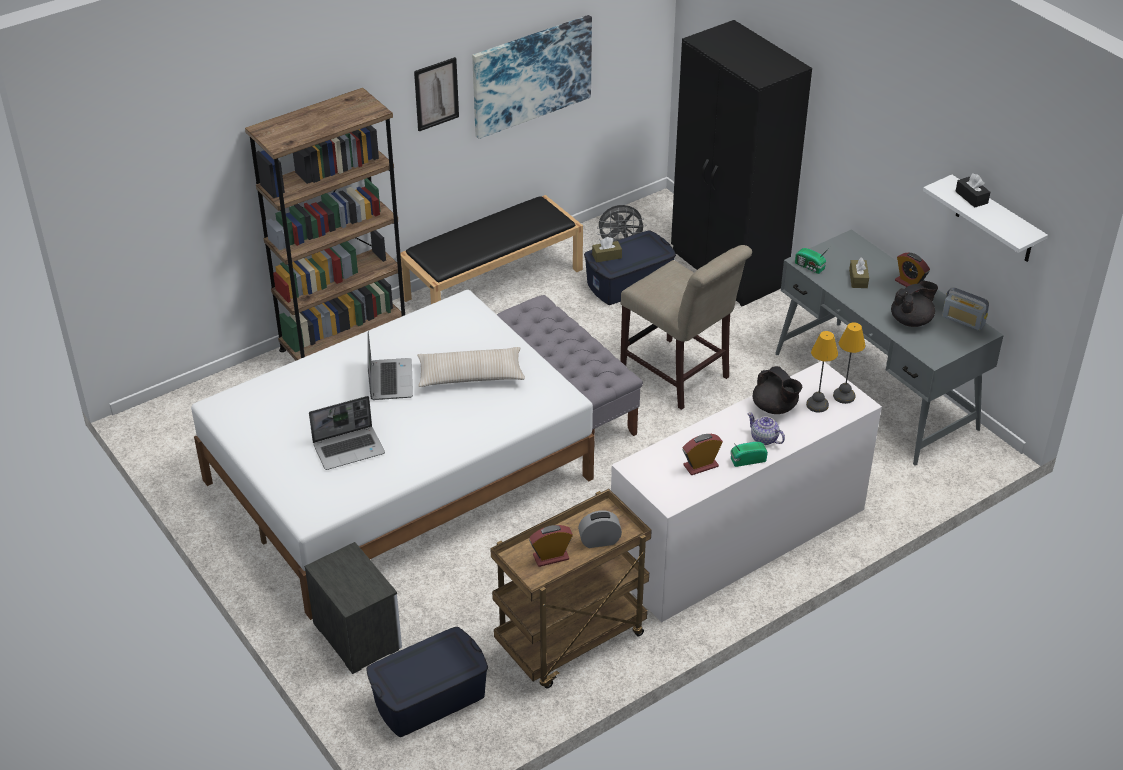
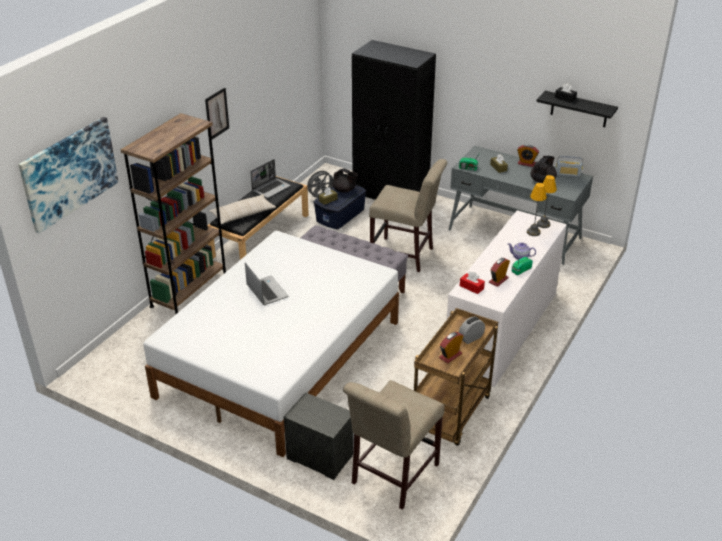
camera: 25 degrees left, 5 degrees down
(349, 448) = (270, 336): laptop -> laptop (271, 188)
(429, 698) = (391, 476): blue storage box -> beige chair
(470, 376) = (314, 275): beige pillow -> beige pillow (243, 215)
(531, 75) = (261, 96): picture -> picture (69, 173)
(653, 464) = (471, 287): none -> red tissue box
(775, 407) = (512, 240): black teapot -> black teapot (344, 190)
(995, 220) = (579, 109): white shelf -> black shelf

